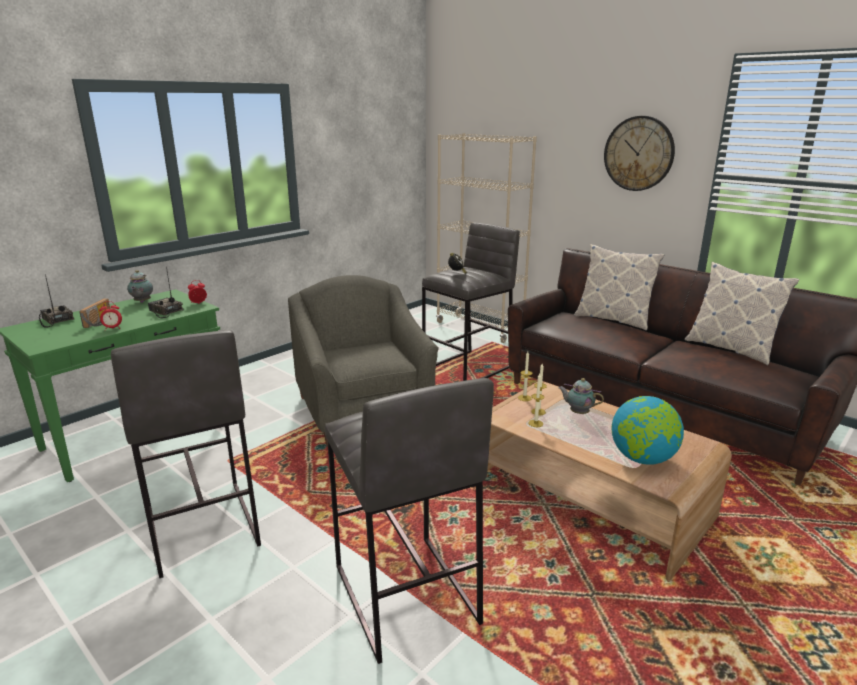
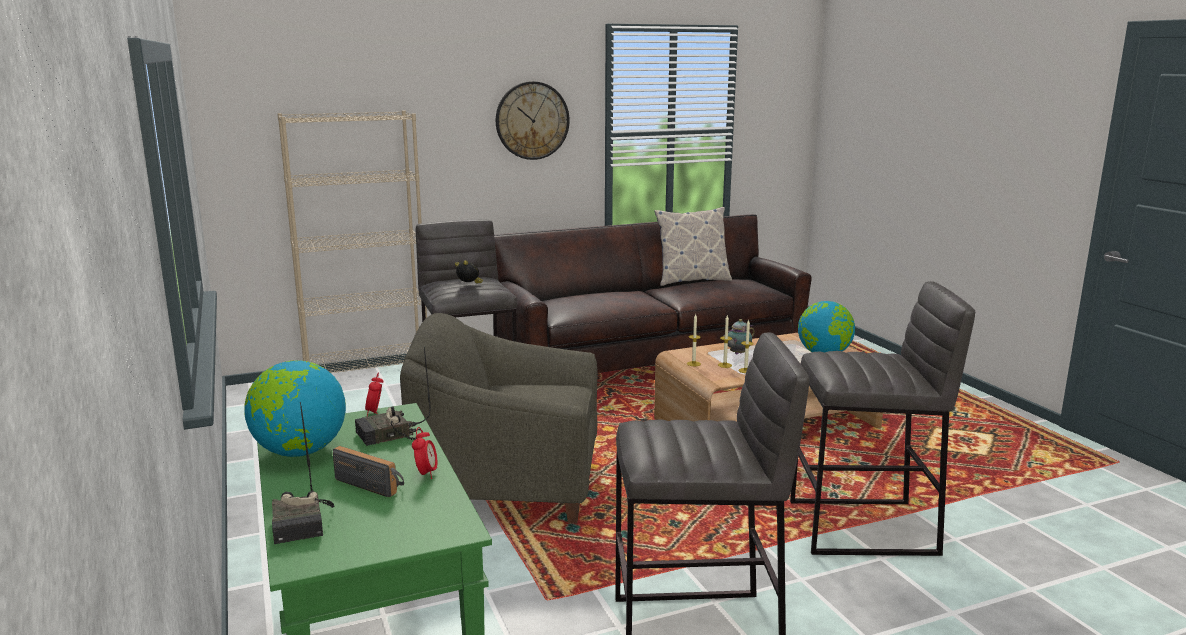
camera: 65 degrees left, 5 degrees down
(55, 320) = (304, 524): radio -> radio turned 90 degrees counterclockwise
(142, 302) = (300, 451): teapot -> globe
(613, 319) = (587, 291): pillow -> none

